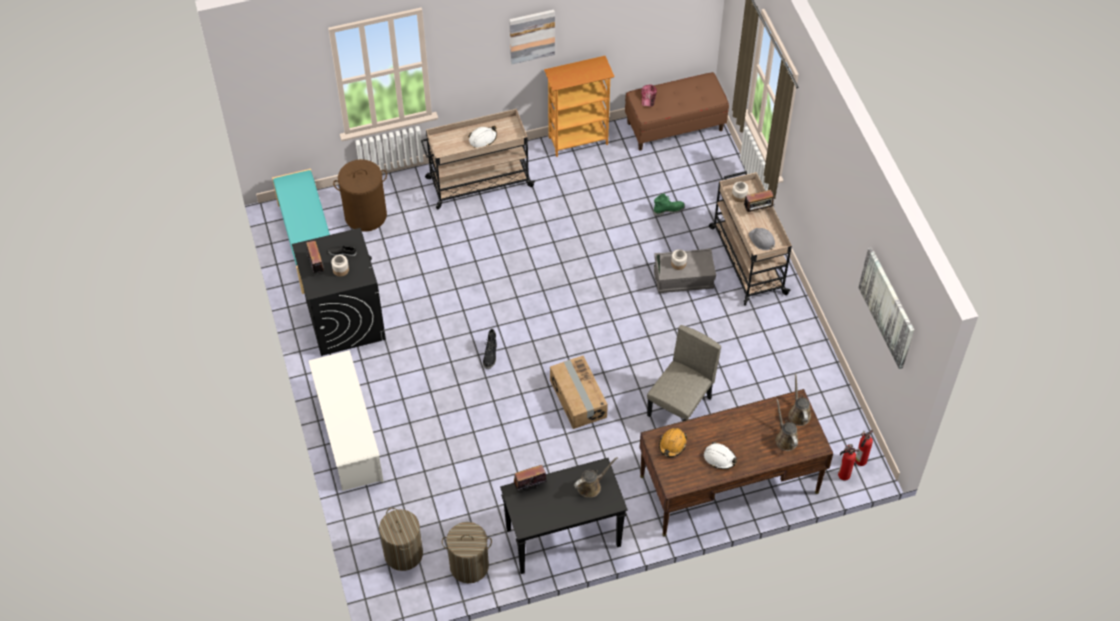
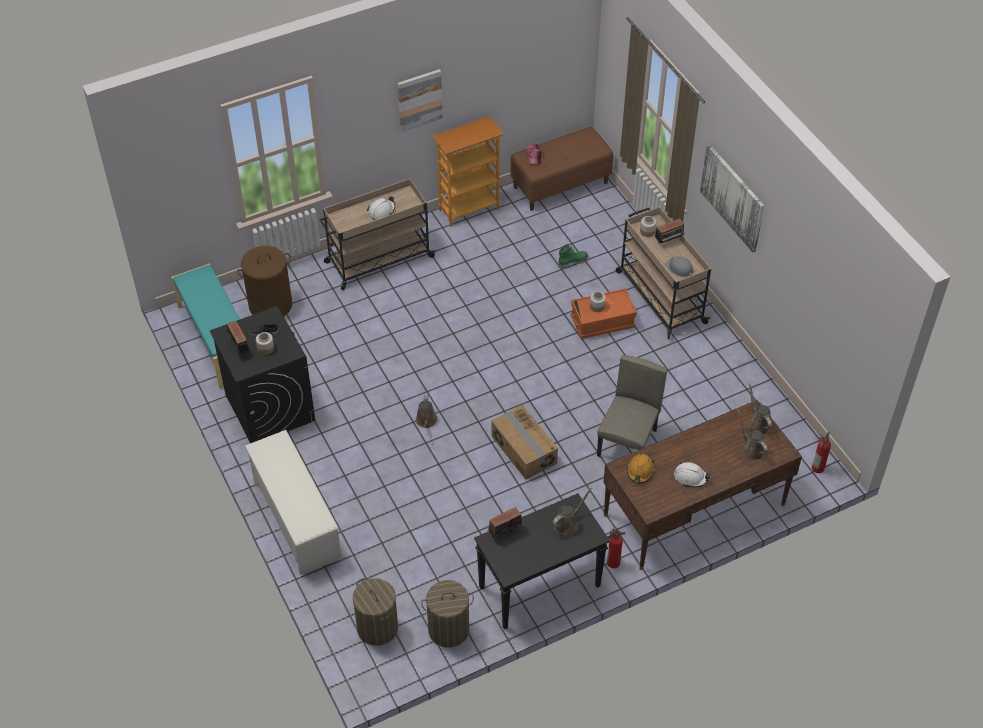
camera: 10 degrees left, 5 degrees down
(490, 356) = (426, 421): black boot -> brown watering can
(683, 278) = (602, 322): grey storage box -> orange storage box
(843, 475) = (804, 484): fire extinguisher -> fire extinguisher (612, 563)
(887, 307) = (834, 300): picture -> picture (732, 197)

